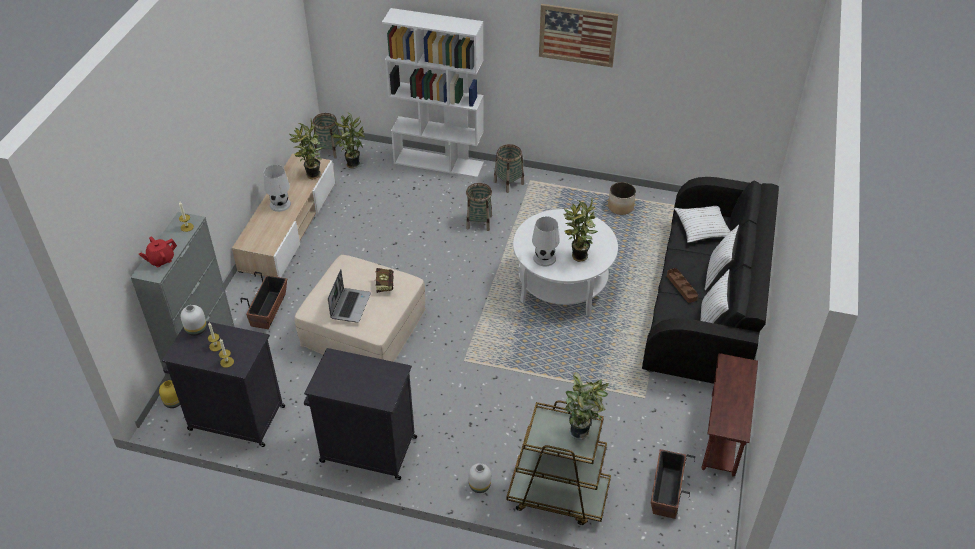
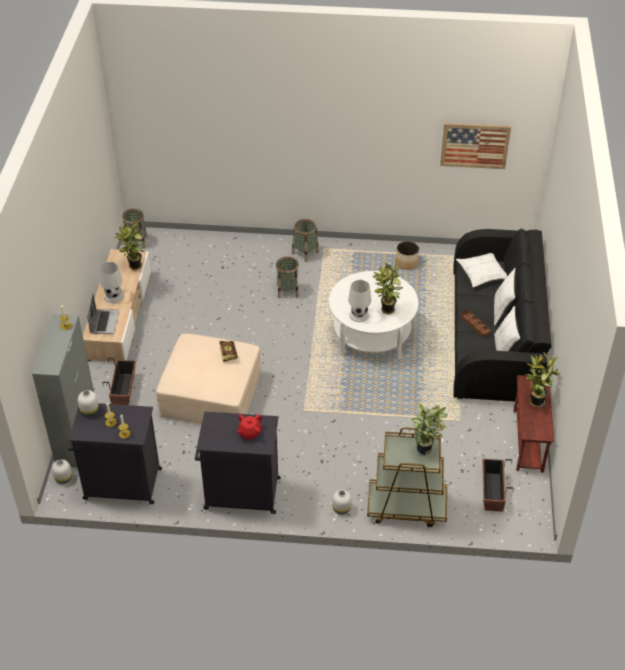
camera: 10 degrees left, 0 degrees up
(161, 260) = (53, 356): red teapot -> red teapot (249, 433)
(173, 401) = (63, 478): yellow vase -> white vase
(350, 305) = (203, 376): laptop -> laptop (104, 322)
(351, 164) = (160, 252): potted plant -> potted plant (535, 402)
(439, 163) = (239, 242): white bookcase -> none
(577, 35) = (358, 121): picture -> picture (475, 145)

